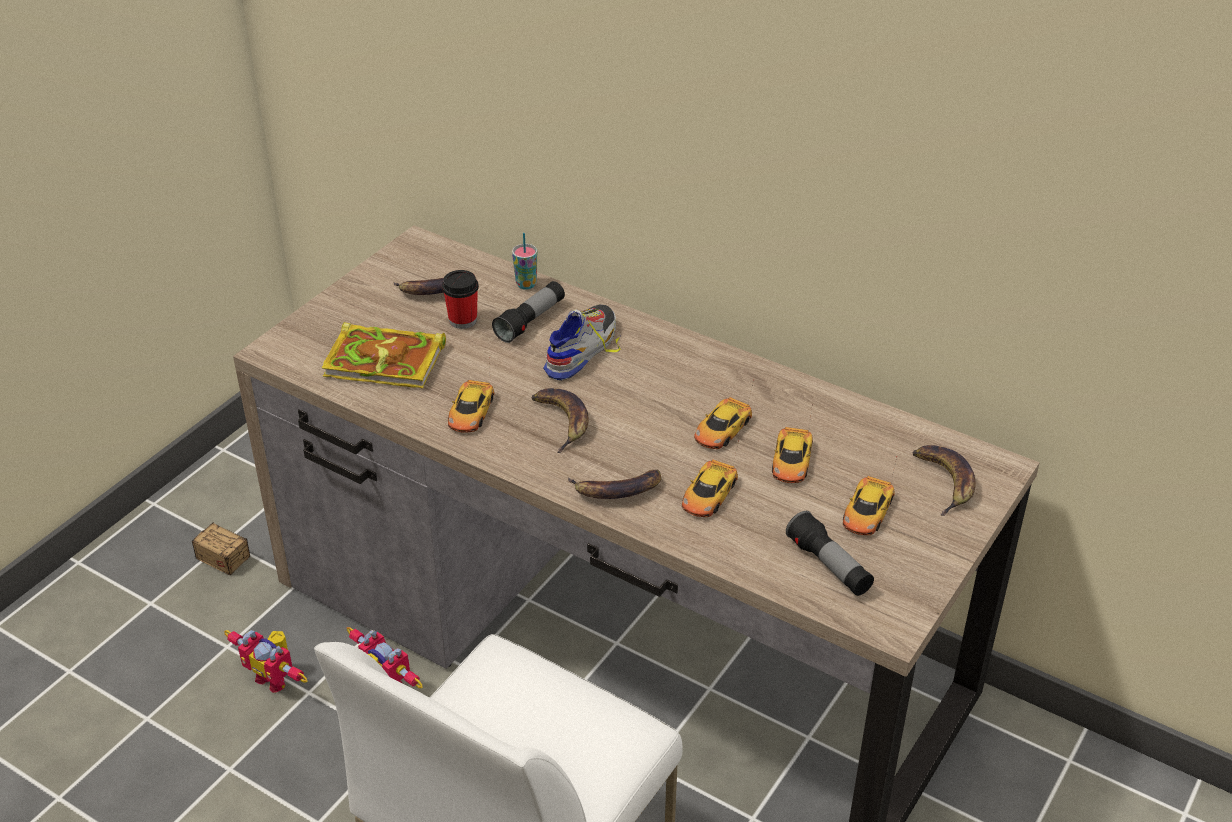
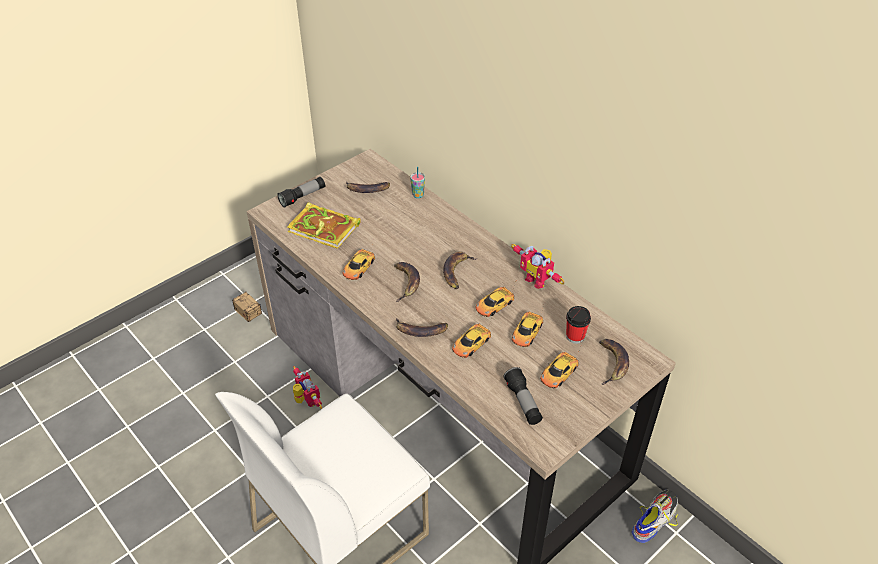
camera: 15 degrees right, 5 degrees up
(275, 677) = (253, 384): toy robot -> toy robot (538, 279)
(463, 320) = (375, 211): cup -> cup (575, 336)
(530, 321) = (412, 218): flashlight -> flashlight (303, 197)
(581, 348) = (434, 240): shoe -> shoe (654, 518)
(640, 390) = (457, 271): none -> banana

